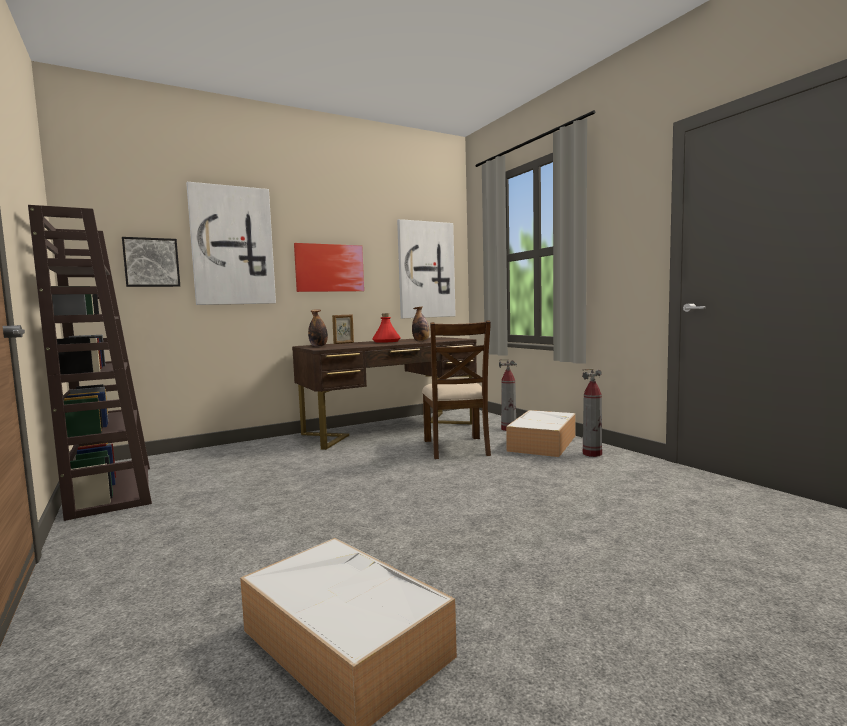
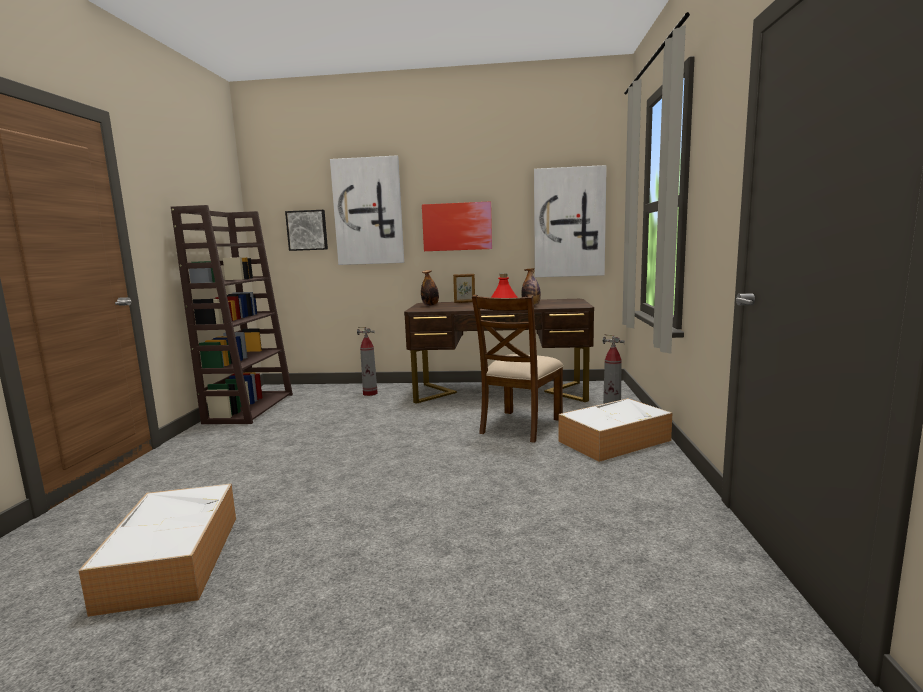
camera: 35 degrees right, 5 degrees up
(592, 454) = (644, 467): fire extinguisher -> fire extinguisher (370, 393)

